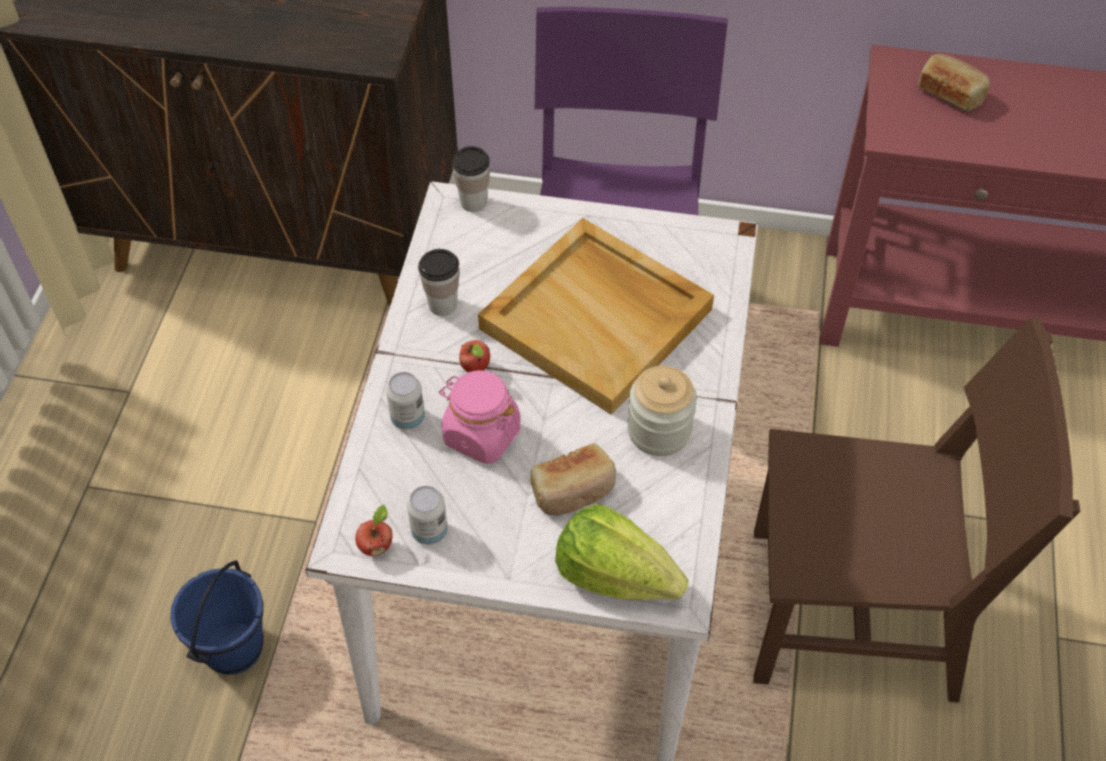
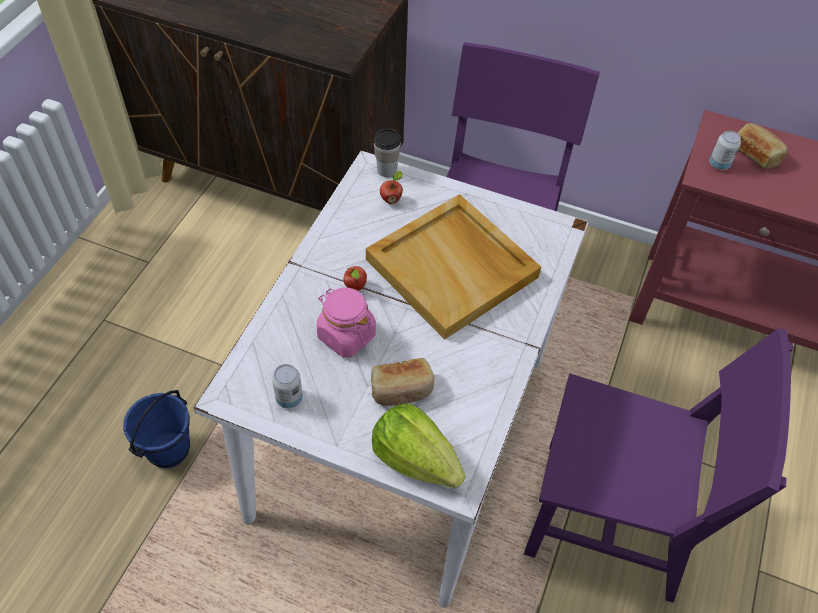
camera: 10 degrees right, 0 degrees up
(376, 546) = (248, 401): apple -> apple (391, 199)
(408, 418) = (297, 313): can -> can (719, 164)
(442, 305) = (344, 238): cup -> none
(659, 430) = (476, 358): jar -> none
(852, 614) = (608, 519): brown chair -> purple chair

